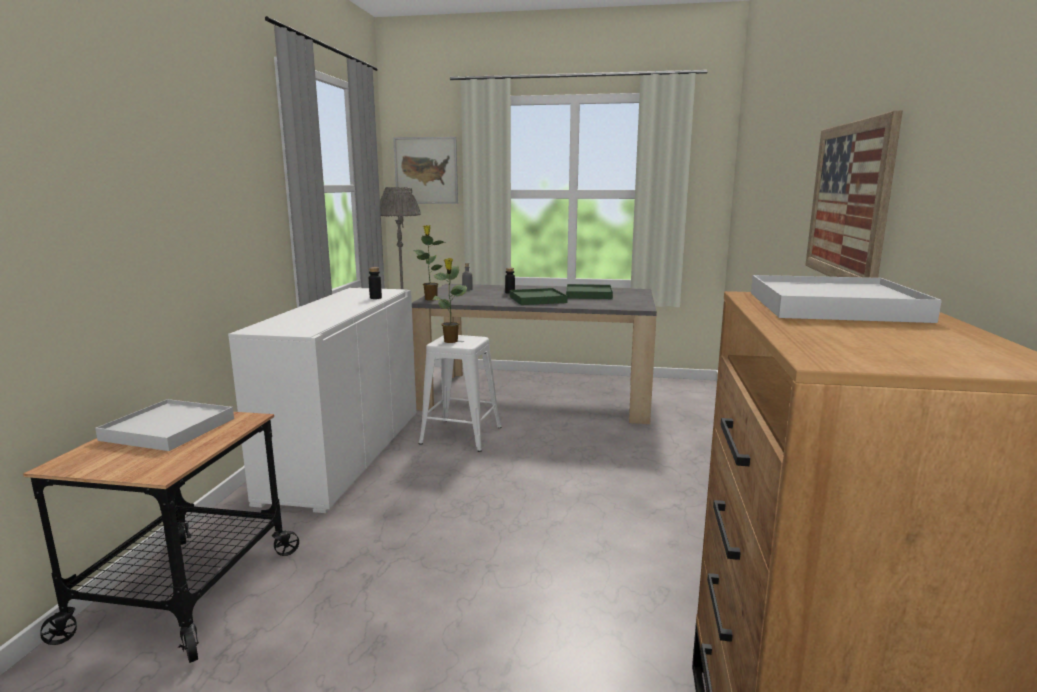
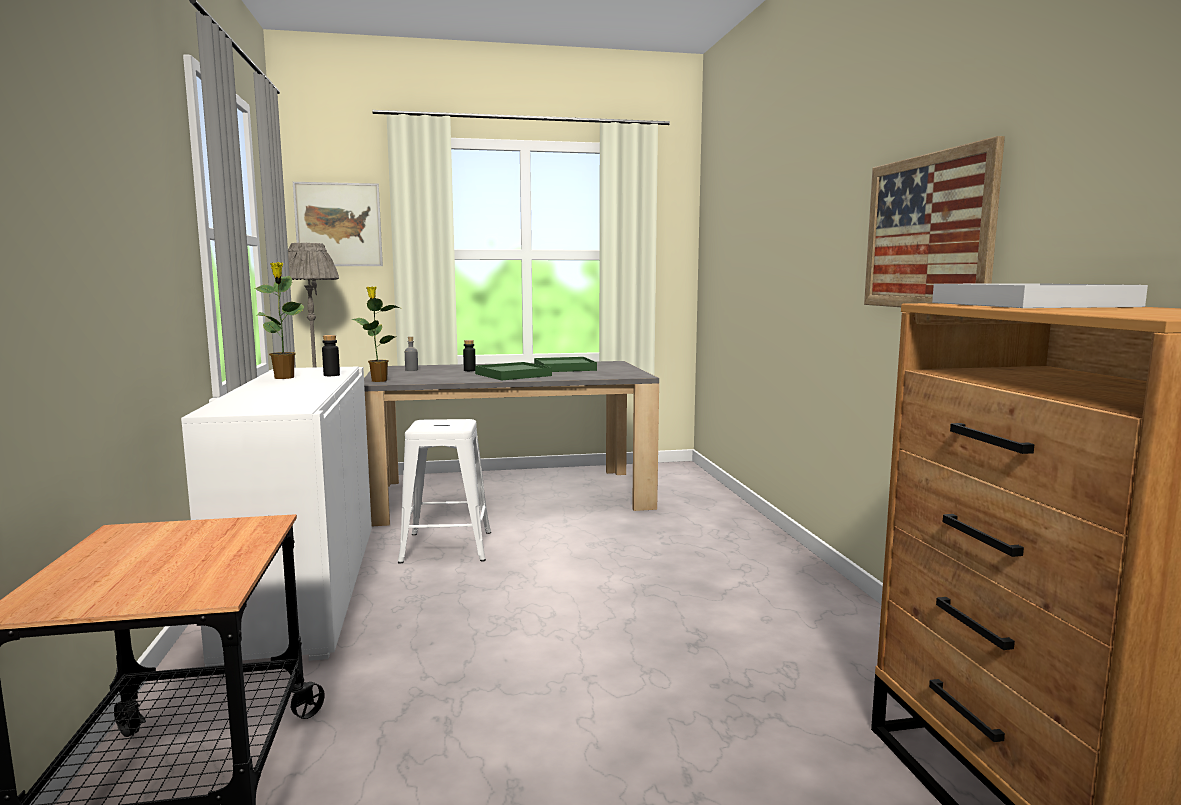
camera: 20 degrees left, 5 degrees down
(168, 429) = (155, 547): white tray -> none
(451, 341) = (433, 426): potted plant -> potted plant (284, 378)

